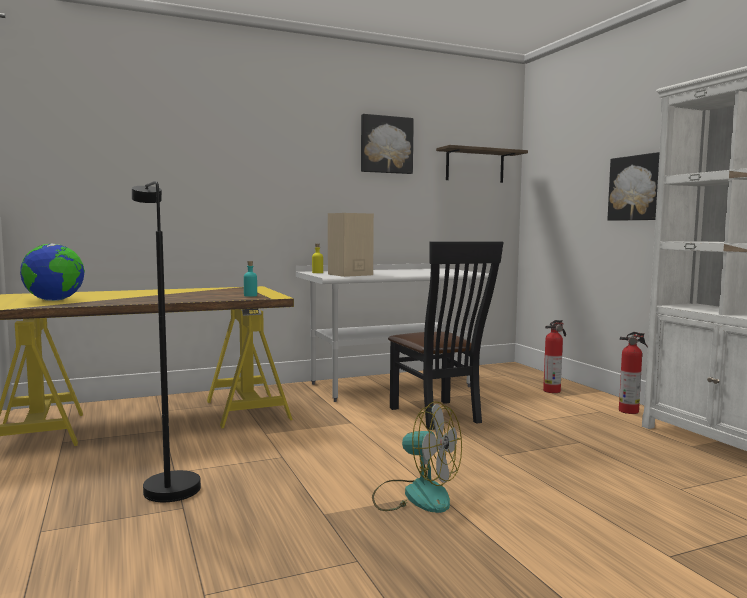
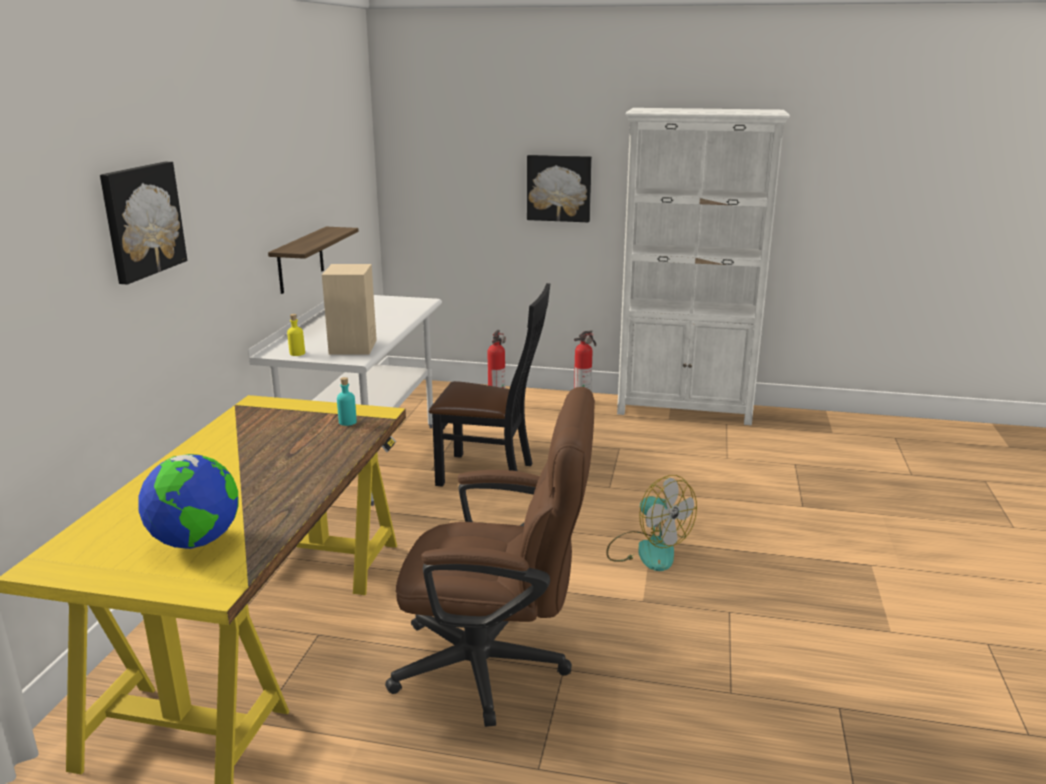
camera: 55 degrees left, 15 degrees up
(167, 484) = (496, 667): black floor lamp -> brown office chair
(386, 145) = (290, 147): picture -> picture (141, 220)
(415, 495) = (647, 550): fan -> fan turned 75 degrees clockwise
(475, 166) = (349, 154): shelf -> shelf (300, 260)

